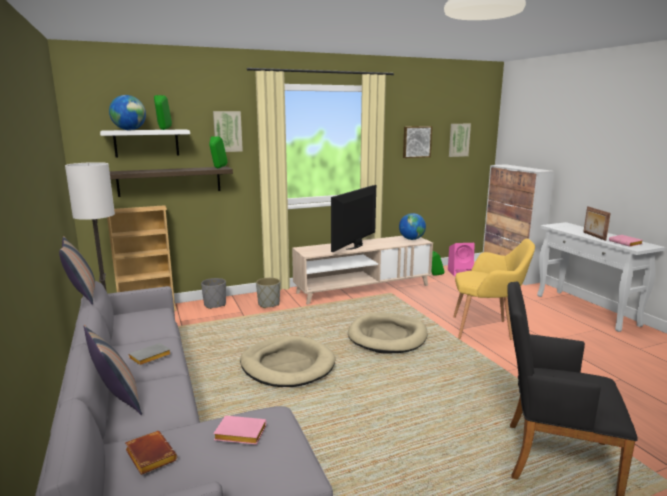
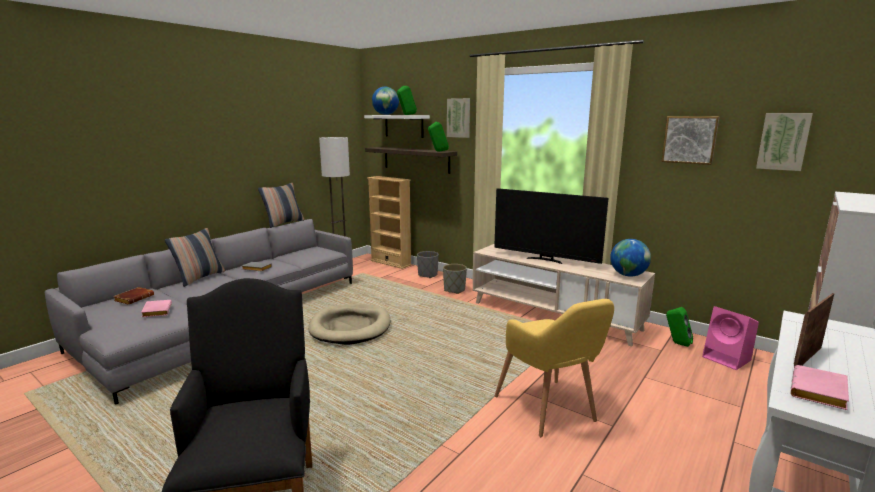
camera: 60 degrees right, 0 degrees up
(356, 246) = (545, 260): television -> television turned 150 degrees counterclockwise
(387, 336) = (452, 354): beige dog bed -> none

